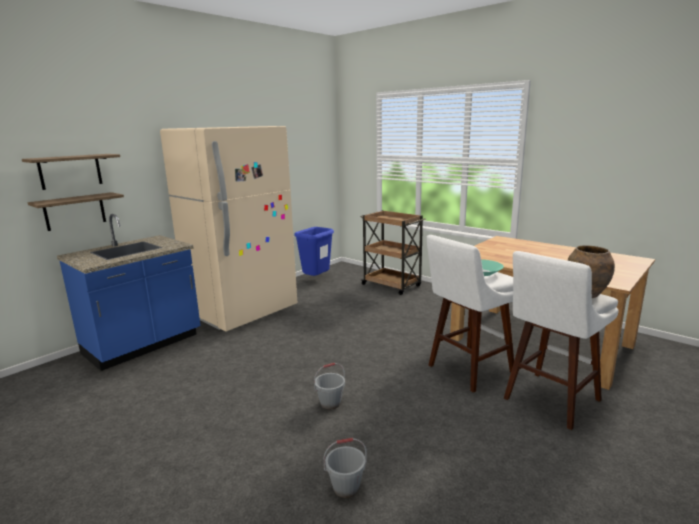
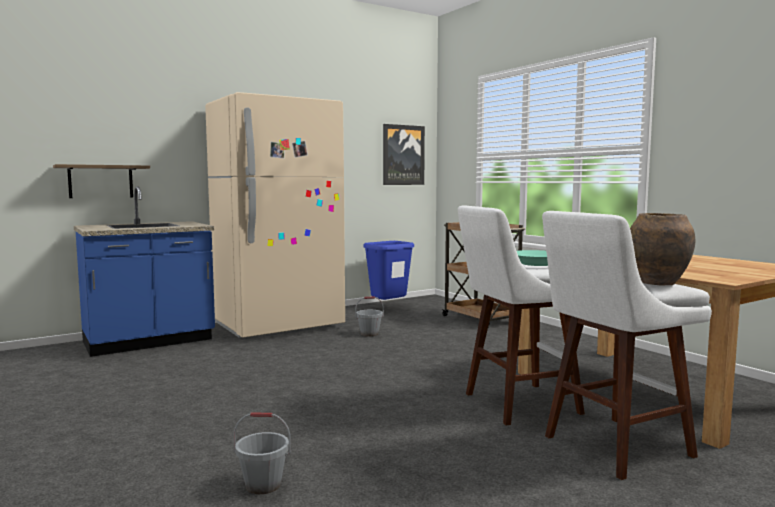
camera: 15 degrees right, 10 degrees down
(70, 171) = (102, 138): shelf -> none
(315, 156) = (403, 155): none -> picture
(330, 403) = (310, 411): grey bucket -> grey bucket (369, 334)

